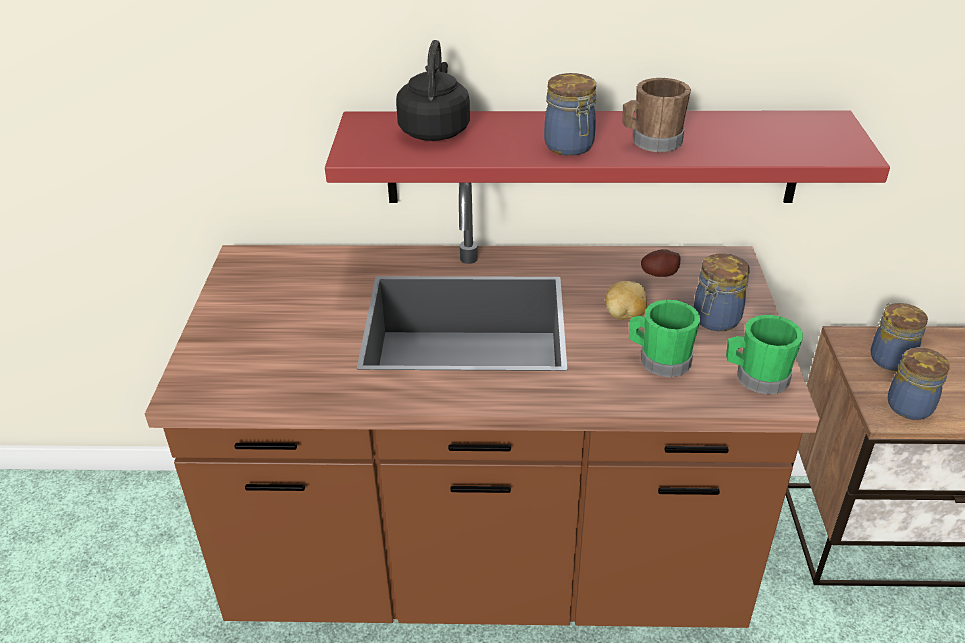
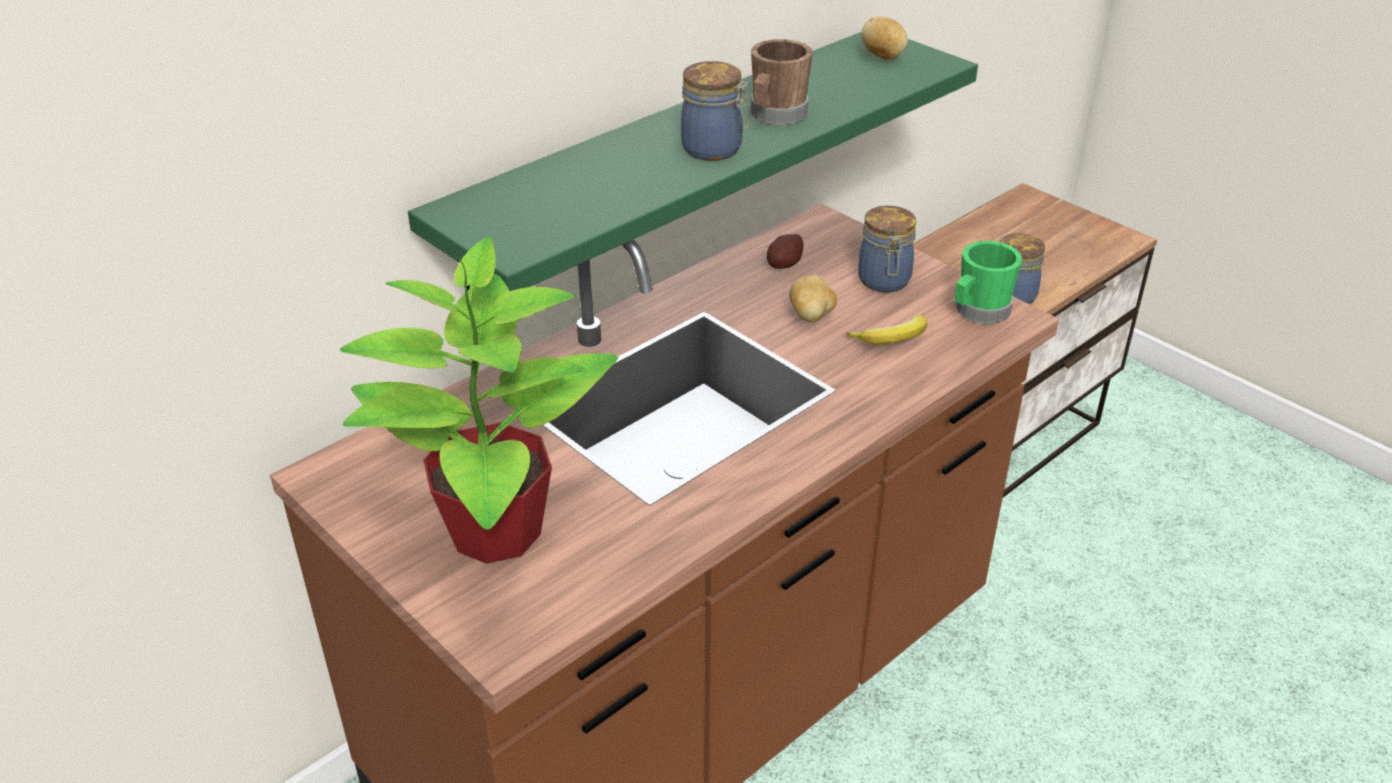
camera: 45 degrees left, 0 degrees up
(264, 334) = (493, 533): none -> potted plant
(435, 129) = (552, 187): black kettle -> none
(592, 157) = (672, 163): red shelf -> green shelf
(659, 360) = (892, 339): green mug -> banana
(813, 133) = (883, 57): none -> potato
(889, 358) = (954, 265): jar -> none

